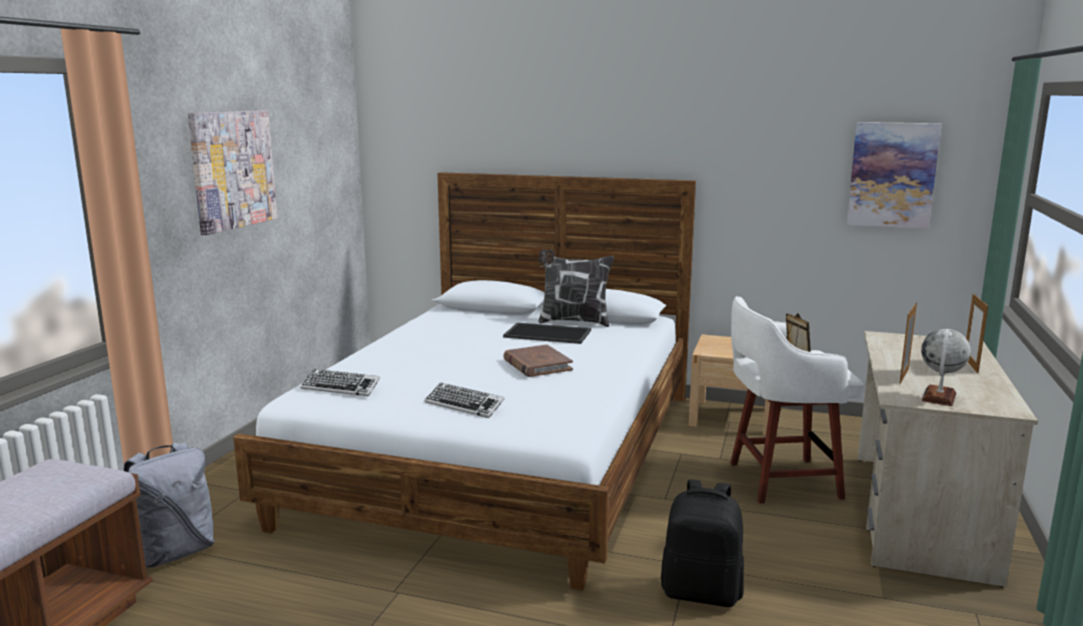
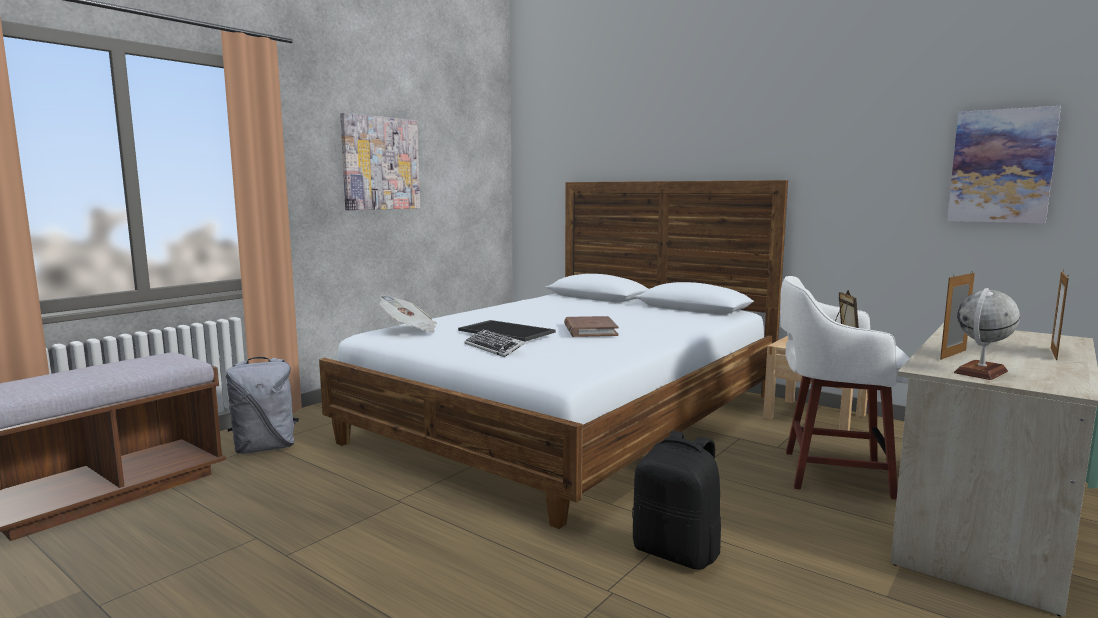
camera: 20 degrees right, 5 degrees down
(340, 388) = (410, 329): keyboard -> newspaper
(549, 333) = (625, 314): tray -> tray (508, 331)
(573, 322) = (657, 309): pillow -> none

